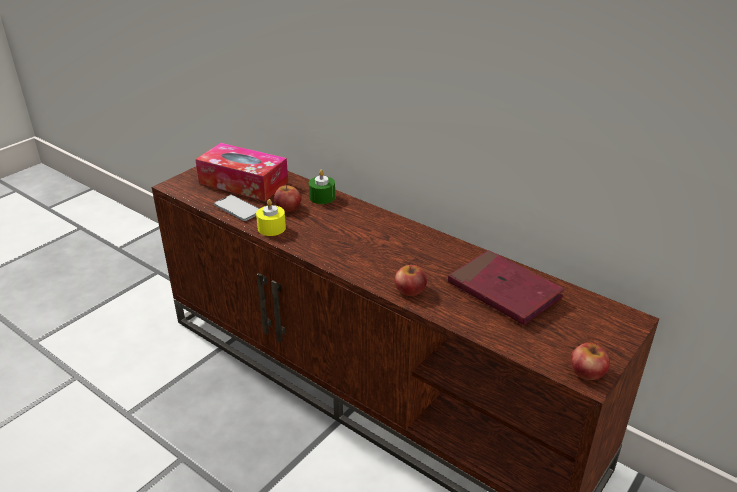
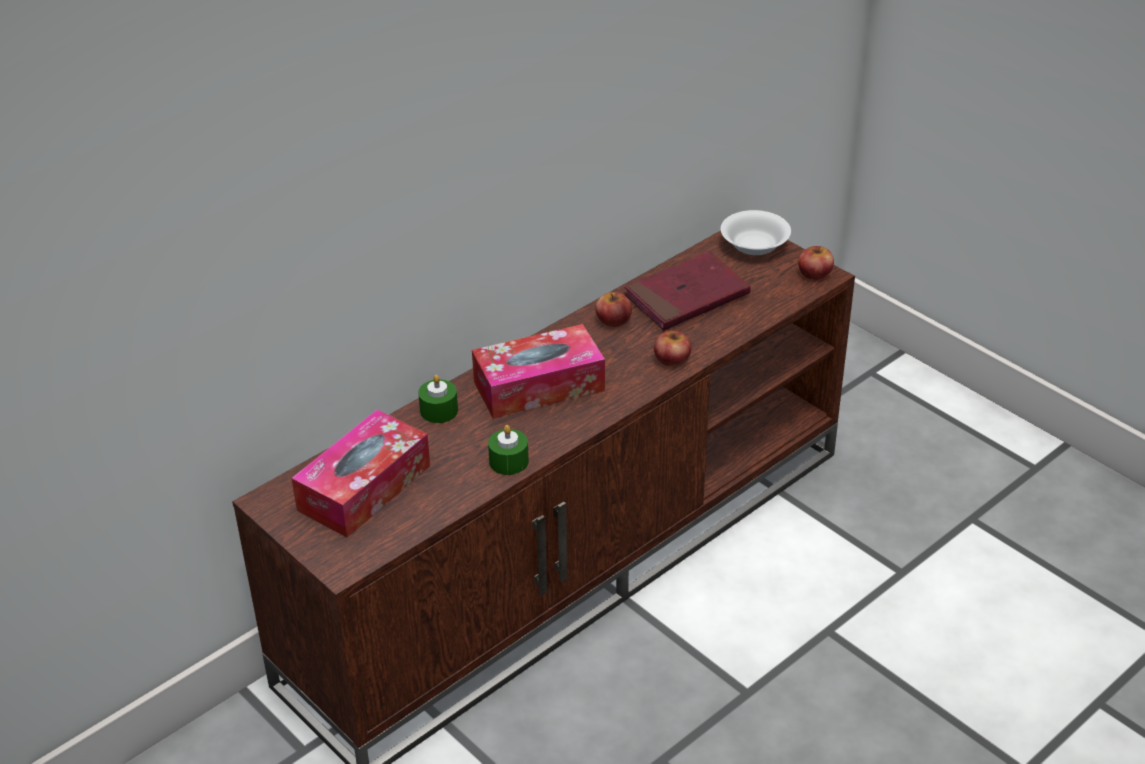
camera: 80 degrees left, 5 degrees up
(238, 209) = (444, 493): phone -> none
(271, 228) = (508, 461): yellow candle -> green candle
(288, 207) = (455, 444): apple -> apple (613, 320)
(357, 231) = (539, 386): none -> tissue box
(611, 327) = (755, 246): none -> white bowl

